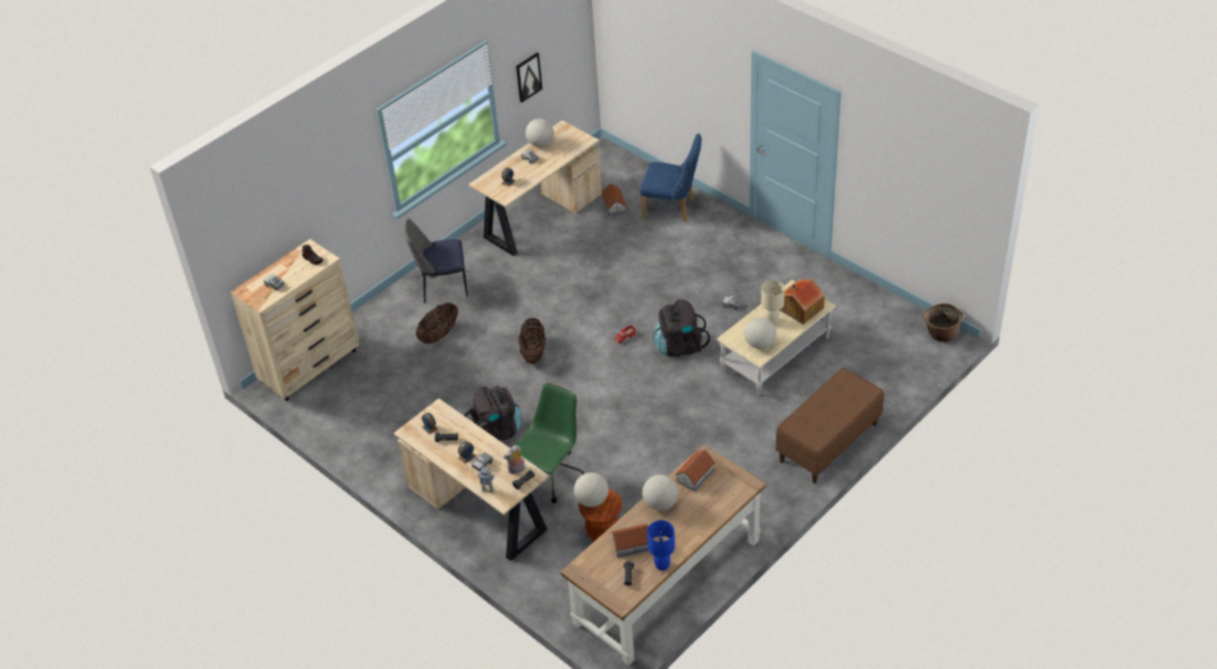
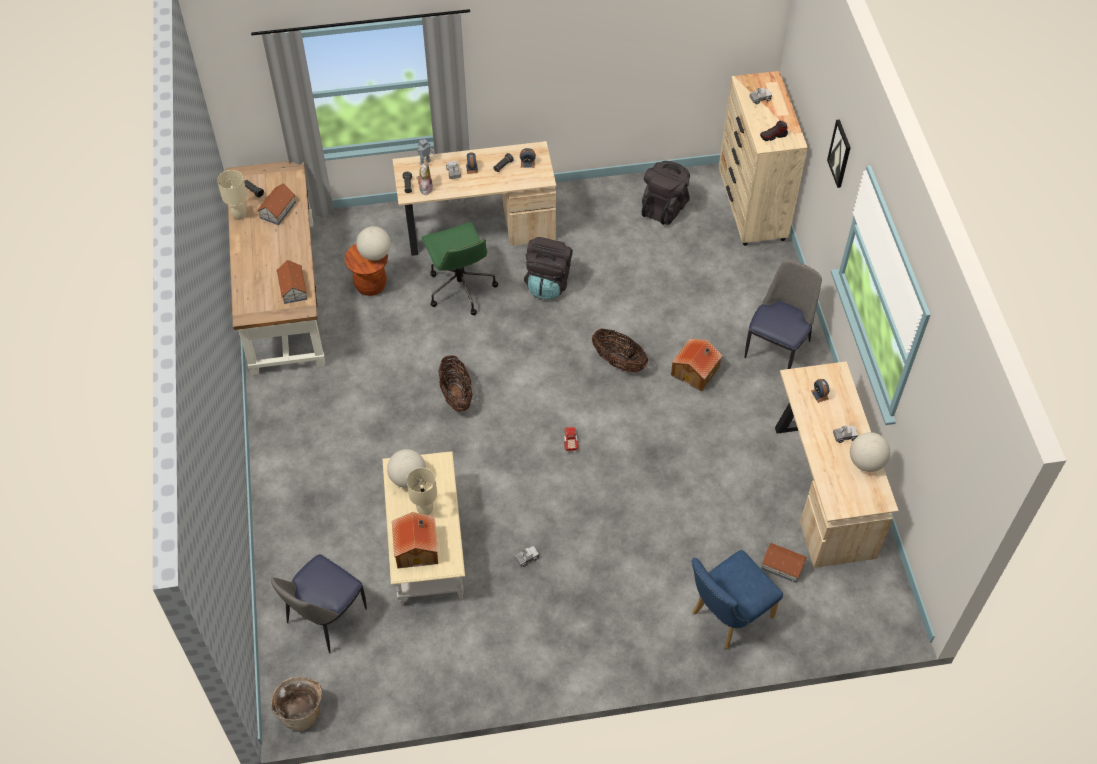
camera: 125 degrees right, 10 degrees up
(439, 335) = (709, 310): basket -> basket (456, 395)
(502, 312) = (696, 371): none -> toy house
(528, 77) = (927, 431): picture -> picture (840, 153)
(660, 503) = (292, 249): globe -> none
(662, 565) = (239, 215): blue table lamp -> beige table lamp
(680, 346) = (516, 475): black backpack -> black backpack (664, 207)
(828, 443) = (285, 500): brown bench -> none
(877, 364) = (325, 618): none -> chair

